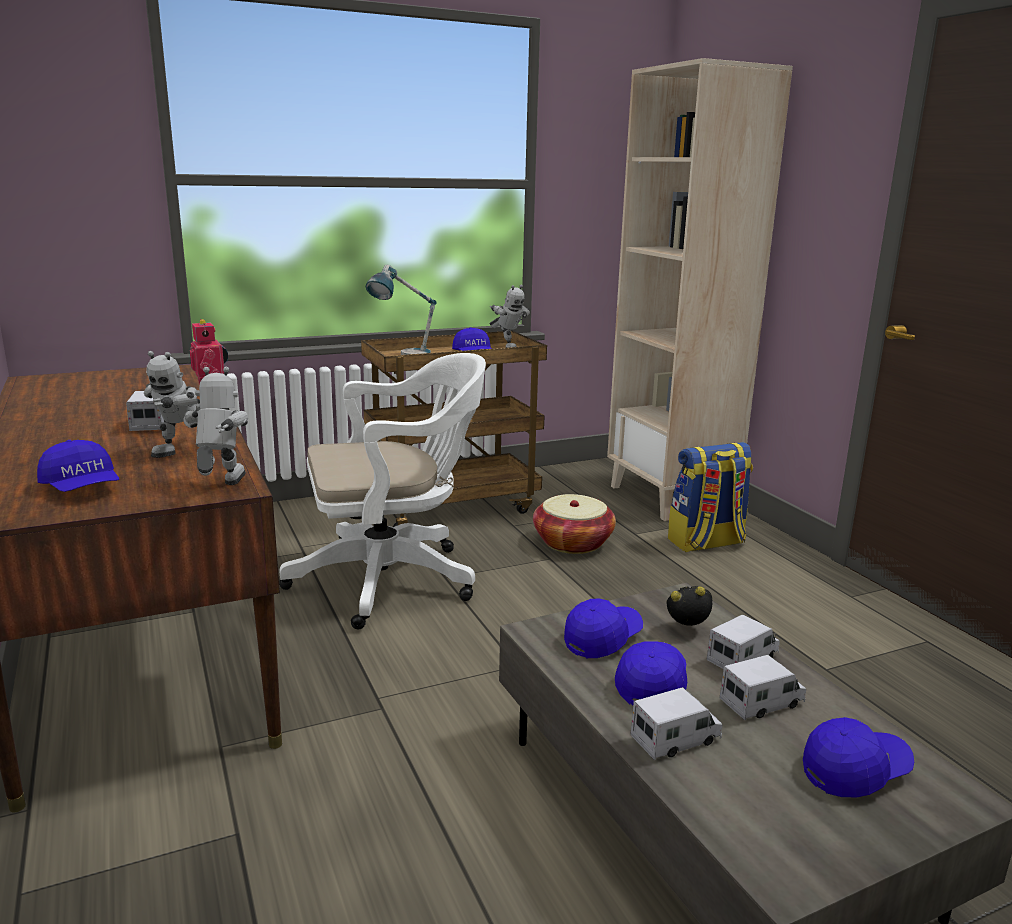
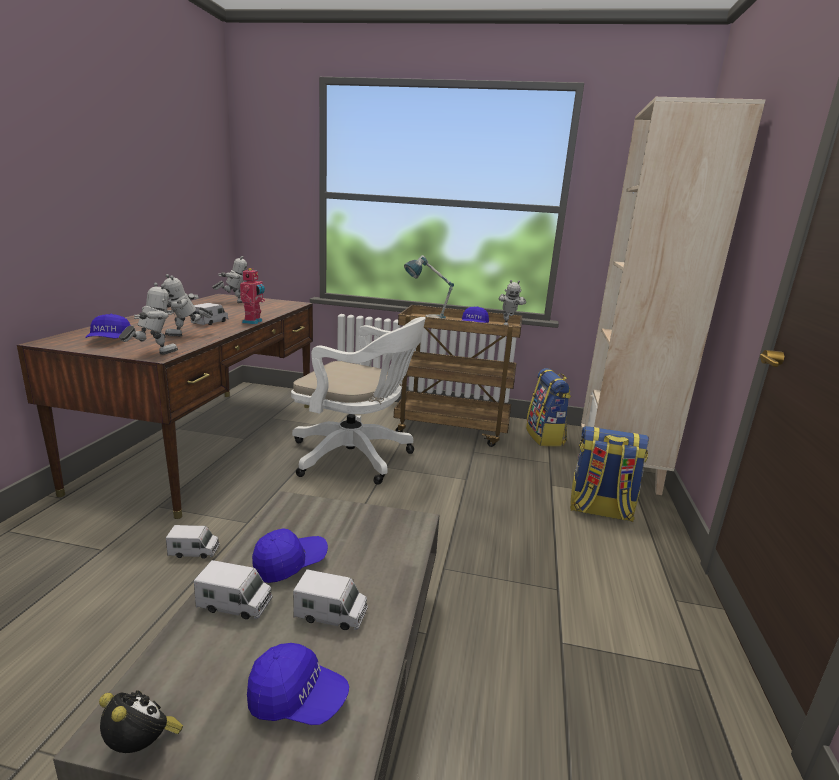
camera: 35 degrees right, 0 degrees up
(86, 386) = (234, 302): none -> toy robot
(562, 484) = (545, 437): none -> backpack
(573, 543) = (496, 475): basket -> none
(603, 639) = (315, 524): blue cap -> none
(688, 629) = (380, 543): alarm clock -> alarm clock (142, 746)
(743, 659) = (377, 580): toy truck -> toy truck (194, 551)

